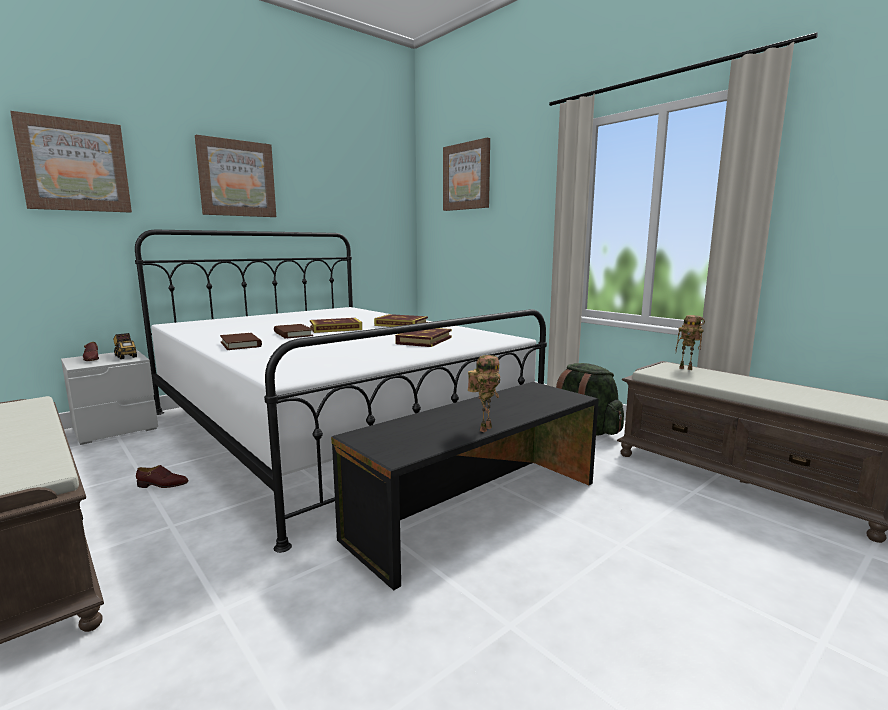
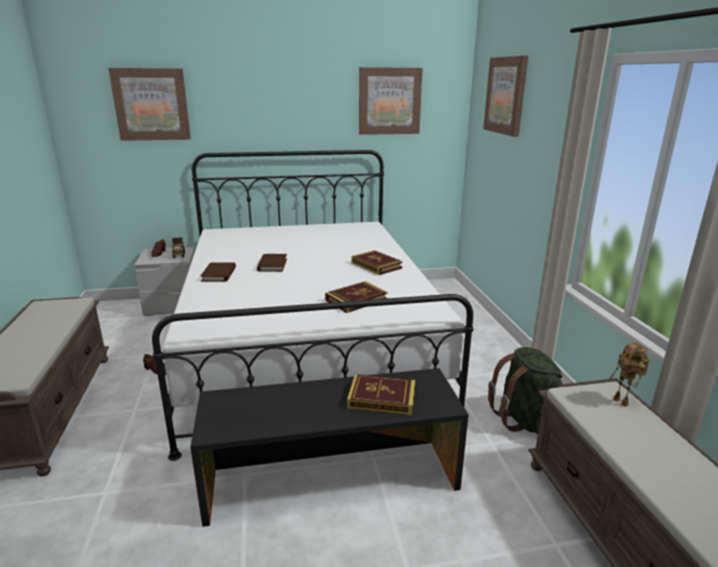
camera: 30 degrees right, 10 degrees up
(236, 178) = (276, 103): picture -> picture (389, 101)
(335, 328) = (314, 262): book -> book (382, 398)
(484, 428) = (310, 422): toy robot -> none

